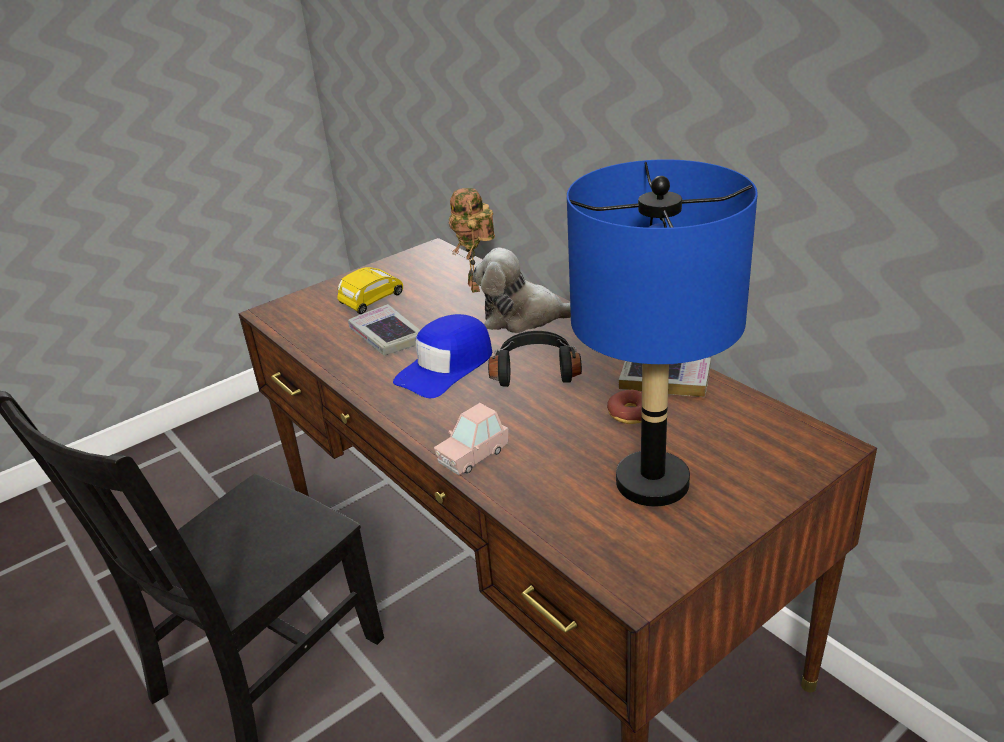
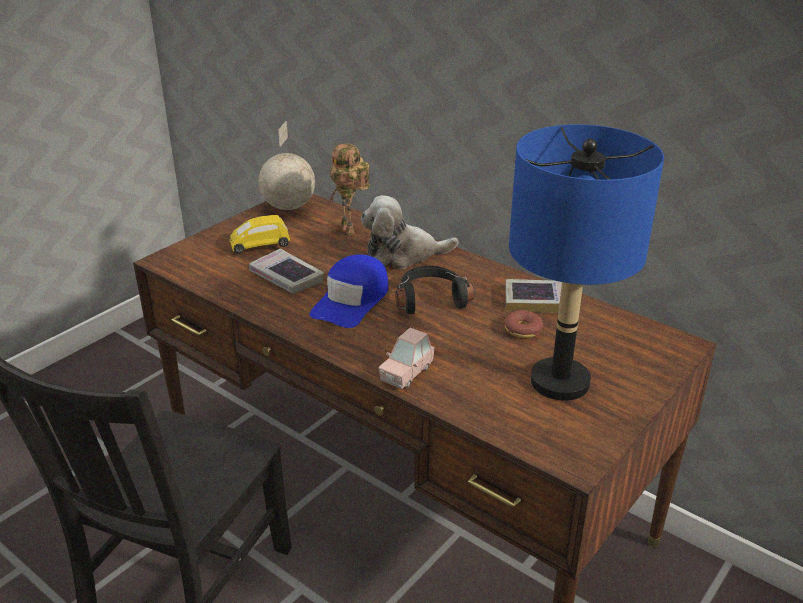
camera: 15 degrees left, 0 degrees up
(373, 301) = (260, 247): yellow toy car -> yellow toy car turned 135 degrees counterclockwise
(420, 259) = (288, 207): none -> globe

